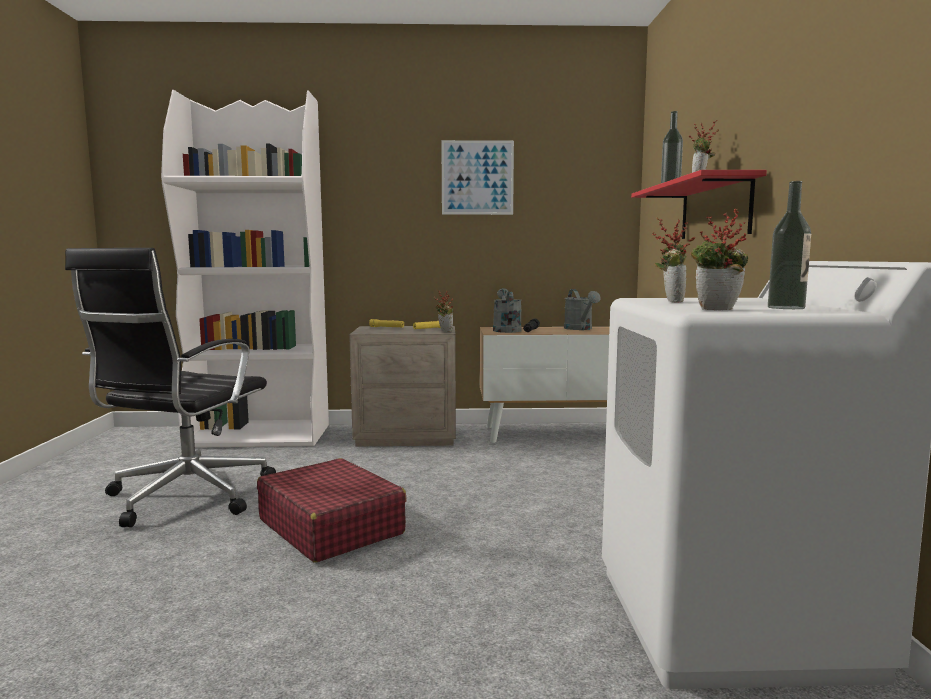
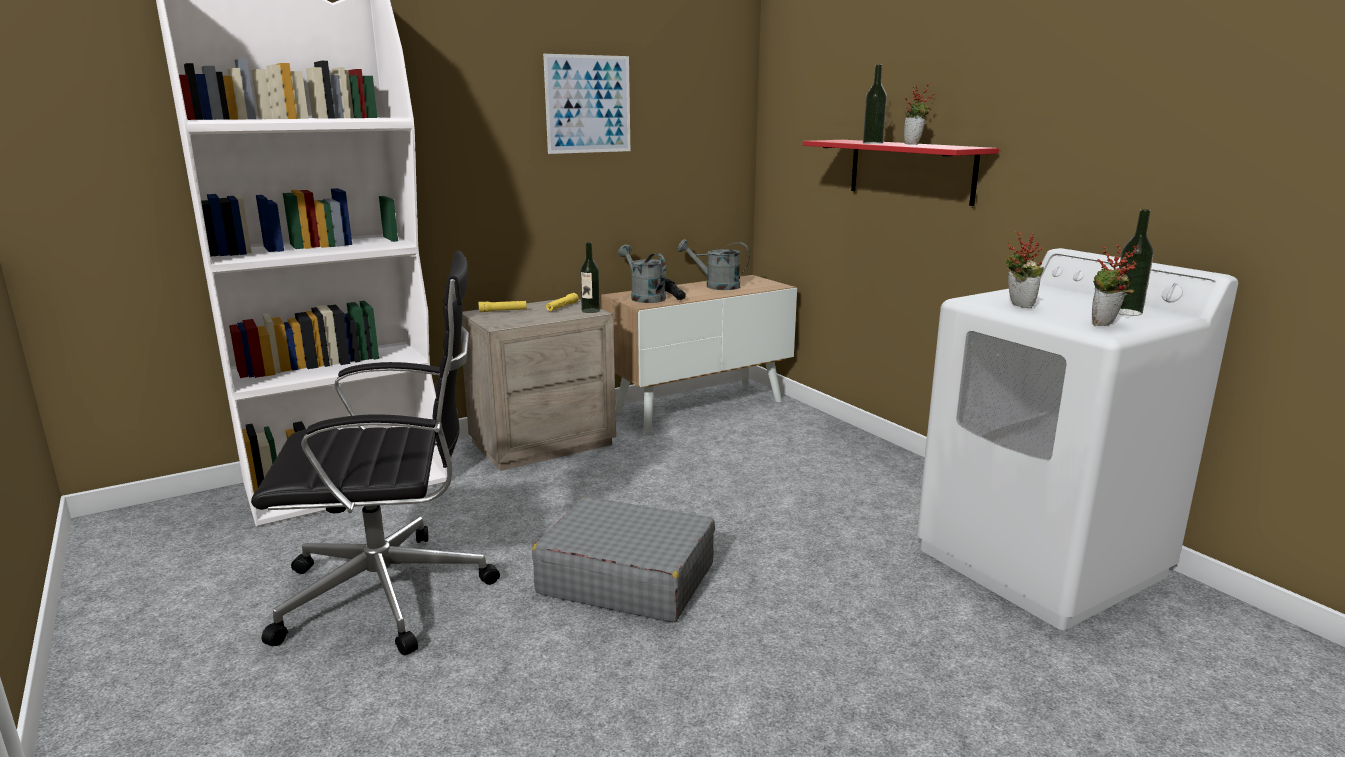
camera: 30 degrees left, 10 degrees up
(185, 497) = (392, 593): black office chair -> black office chair turned 90 degrees counterclockwise
(330, 526) = (626, 578): red suitcase -> grey suitcase
(444, 331) = (590, 310): potted plant -> bottle
(580, 329) = (716, 286): grey watering can -> grey watering can turned 150 degrees clockwise

